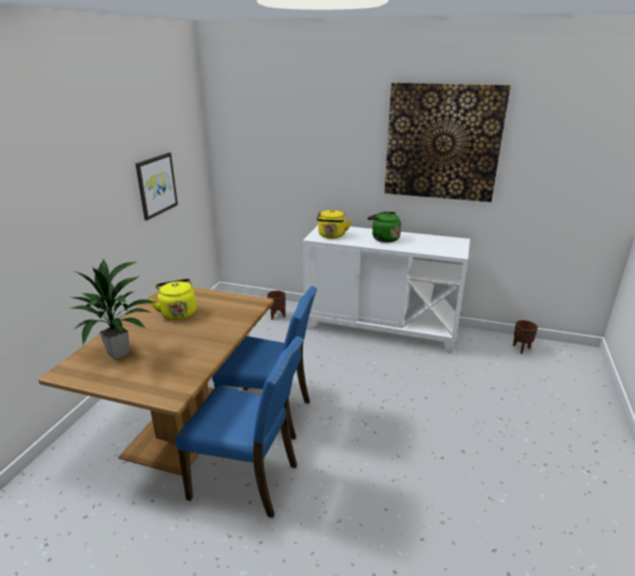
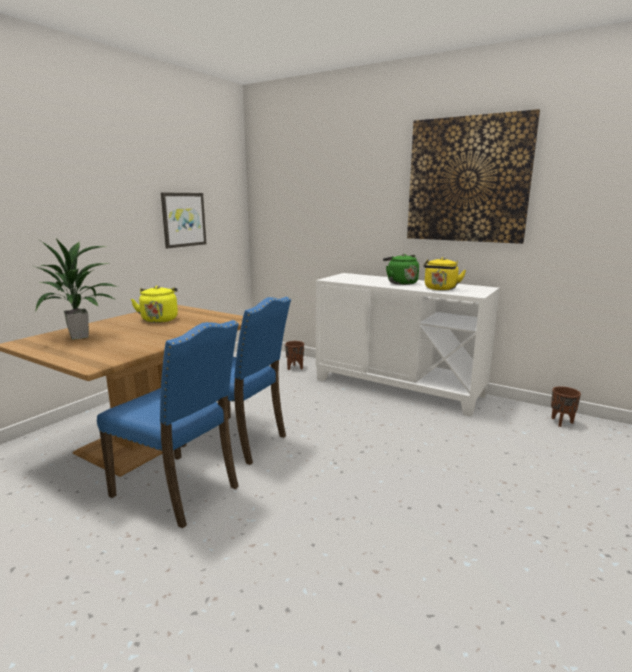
camera: 15 degrees right, 10 degrees down
(331, 236) = (347, 279): yellow kettle -> yellow kettle (440, 289)

